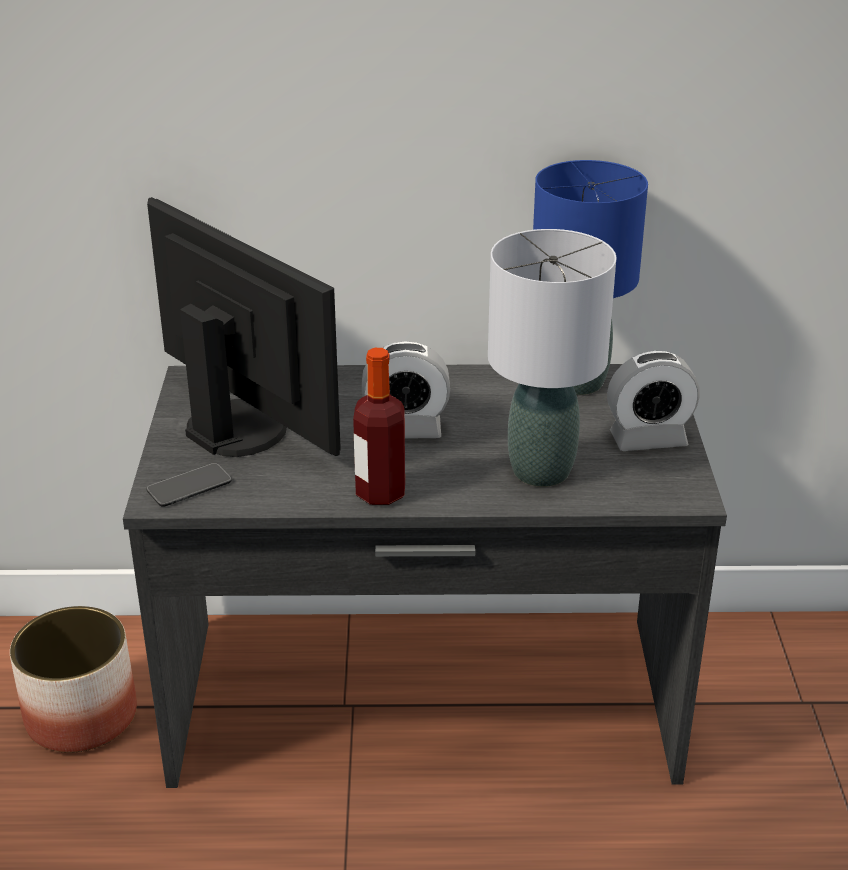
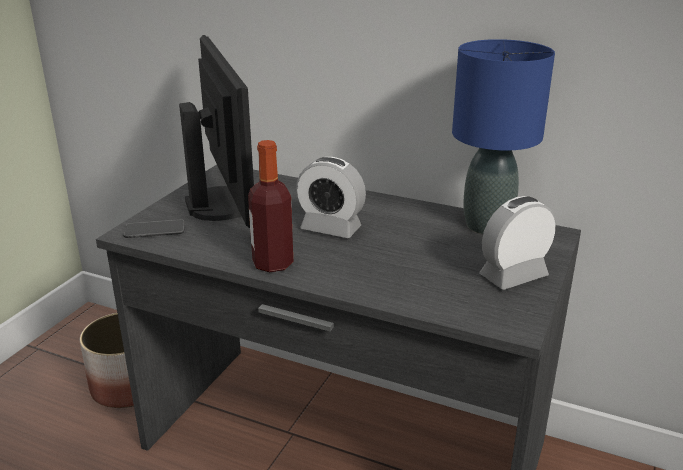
camera: 25 degrees right, 5 degrees down
(542, 471) = (406, 278): grey table lamp -> none
(648, 439) = (513, 276): alarm clock -> alarm clock turned 135 degrees clockwise

